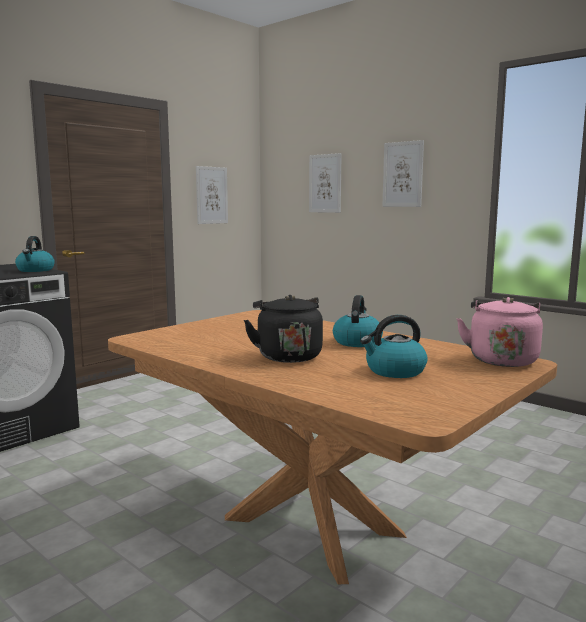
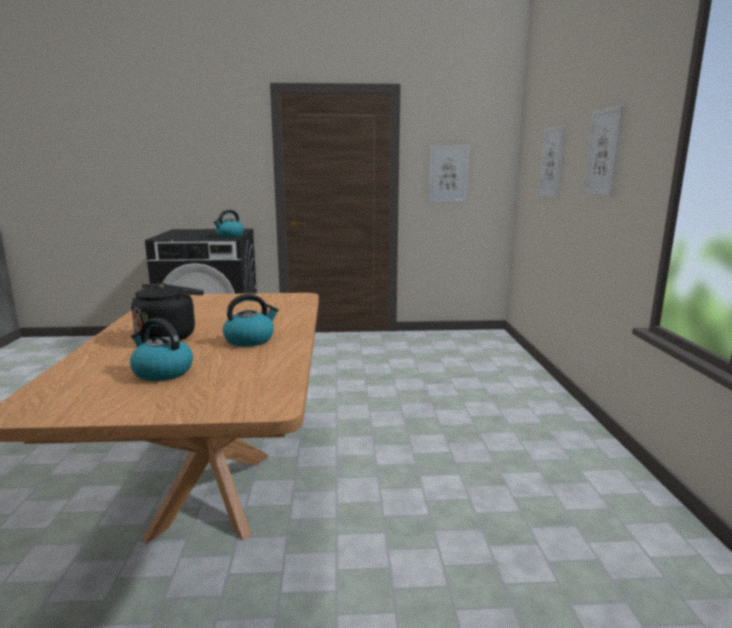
camera: 45 degrees right, 5 degrees up
(501, 359) = (266, 395): pink kettle -> none

